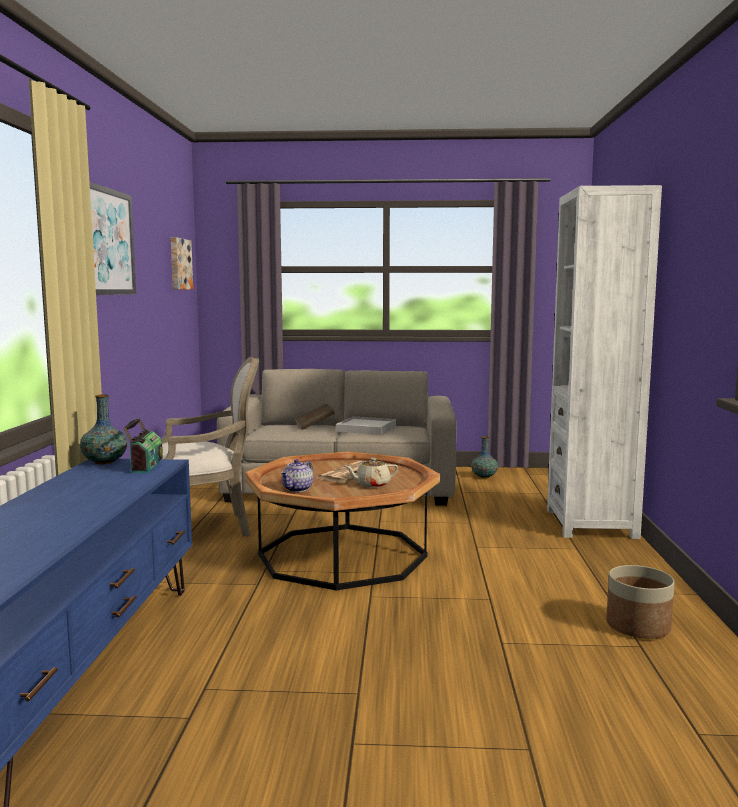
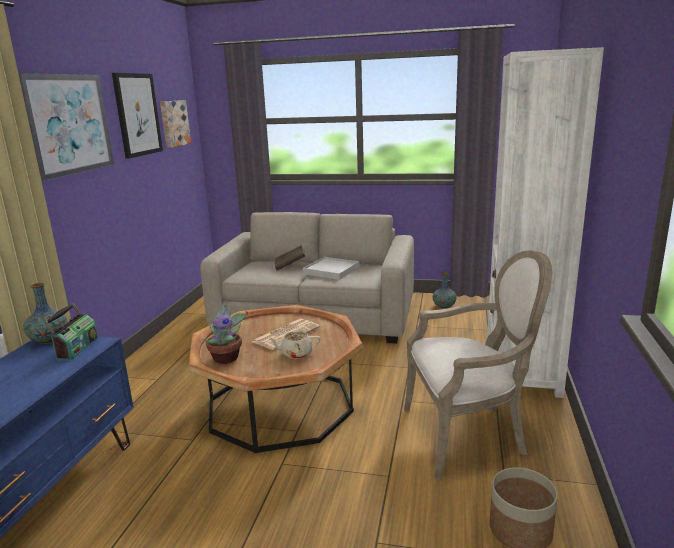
camera: 10 degrees right, 10 degrees up
(153, 246) = (137, 115): none -> picture
(206, 528) = (183, 364): armchair -> armchair (469, 435)
(297, 489) = (227, 358): teapot -> potted plant

